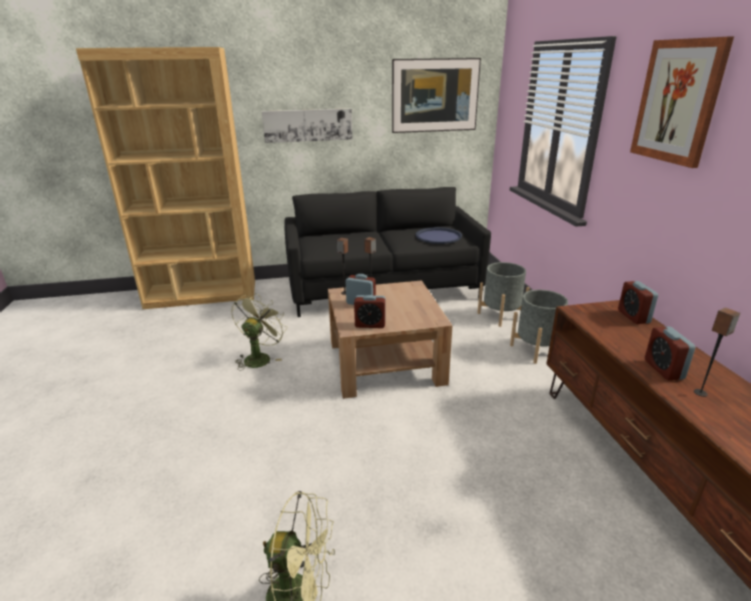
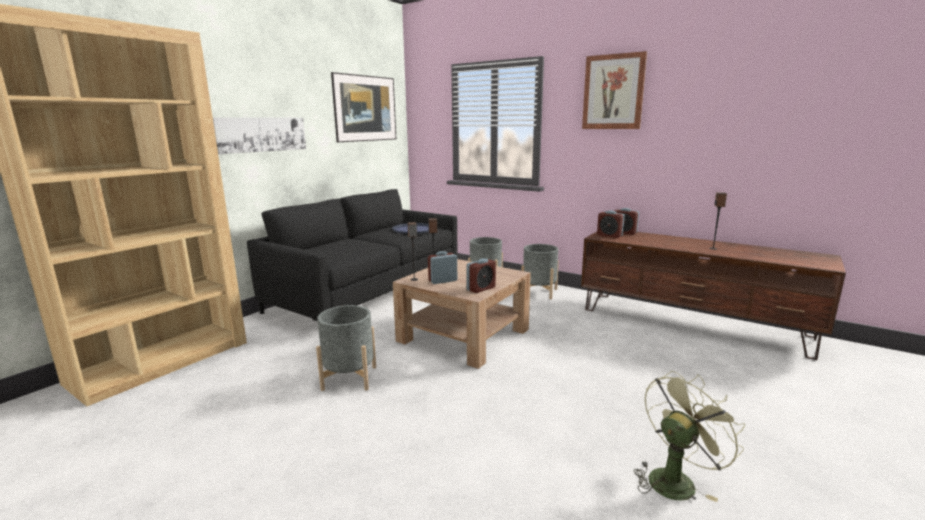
camera: 45 degrees left, 10 degrees down
(259, 357) = (349, 378): green fan -> grey planter
(663, 369) = (684, 246): alarm clock -> alarm clock (609, 235)

